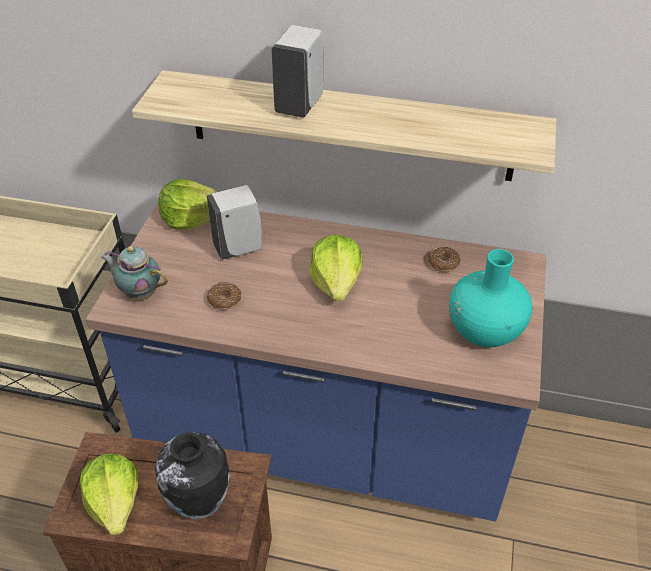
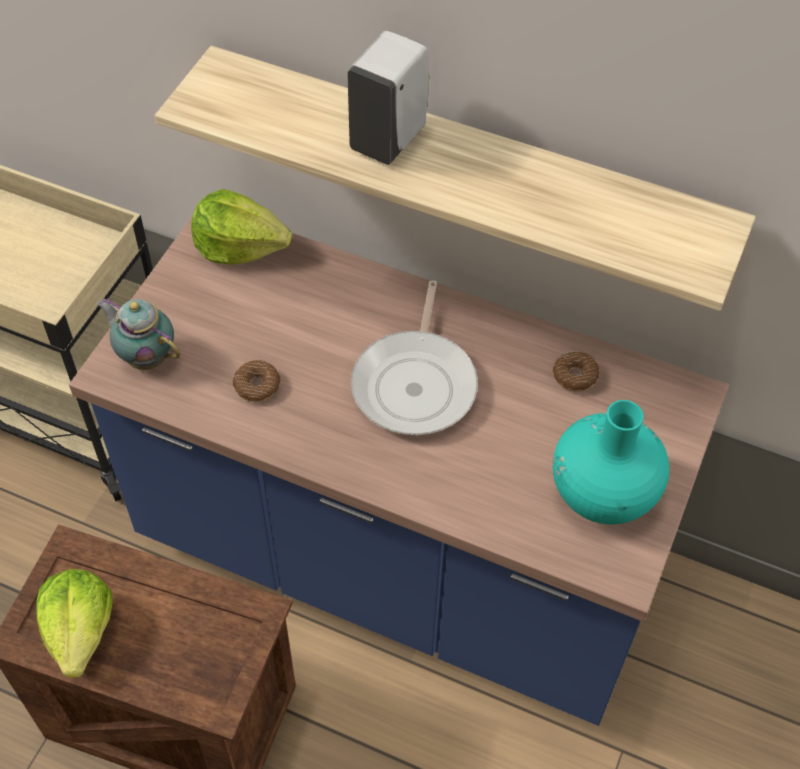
camera: 10 degrees right, 10 degrees up
(198, 504) = (185, 651): vase -> none
(240, 248) = (294, 306): white soap dispenser -> none
(336, 282) = (416, 383): lettuce -> frying pan

